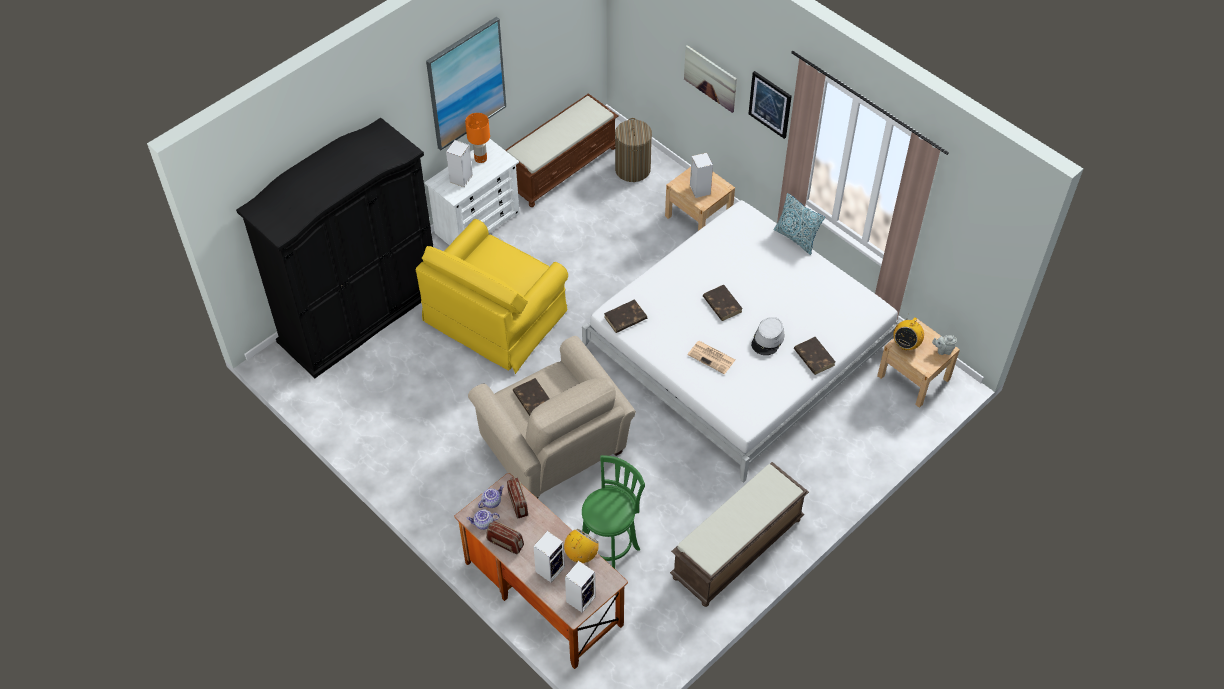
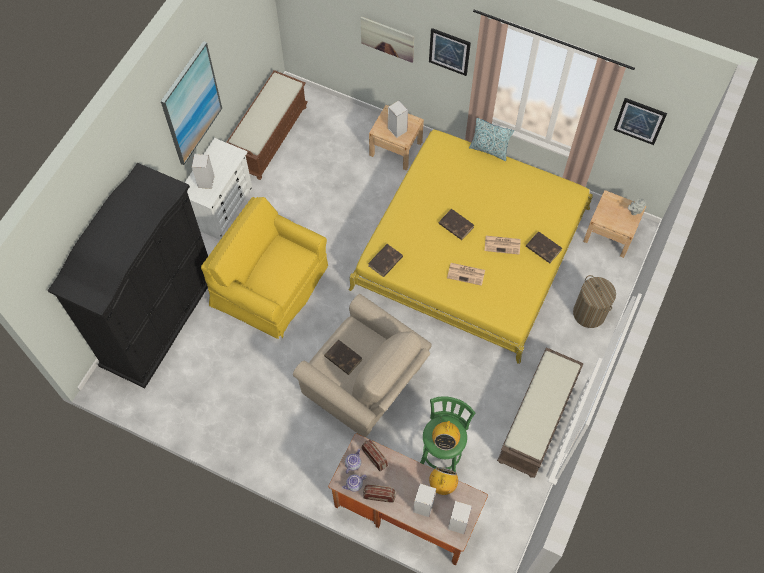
camera: 20 degrees left, 10 degrees up
(481, 158) = (215, 158): orange table lamp -> none
(495, 315) = (270, 284): yellow armchair -> yellow armchair turned 105 degrees clockwise
(633, 169) = (327, 122): laundry basket -> laundry basket (589, 313)
(740, 344) = (471, 248): white bed -> yellow bed
(768, 339) = (503, 245): grey hat -> newspaper
(906, 344) = (605, 214): radio -> radio (445, 440)
(958, 229) = (640, 121): none -> picture

